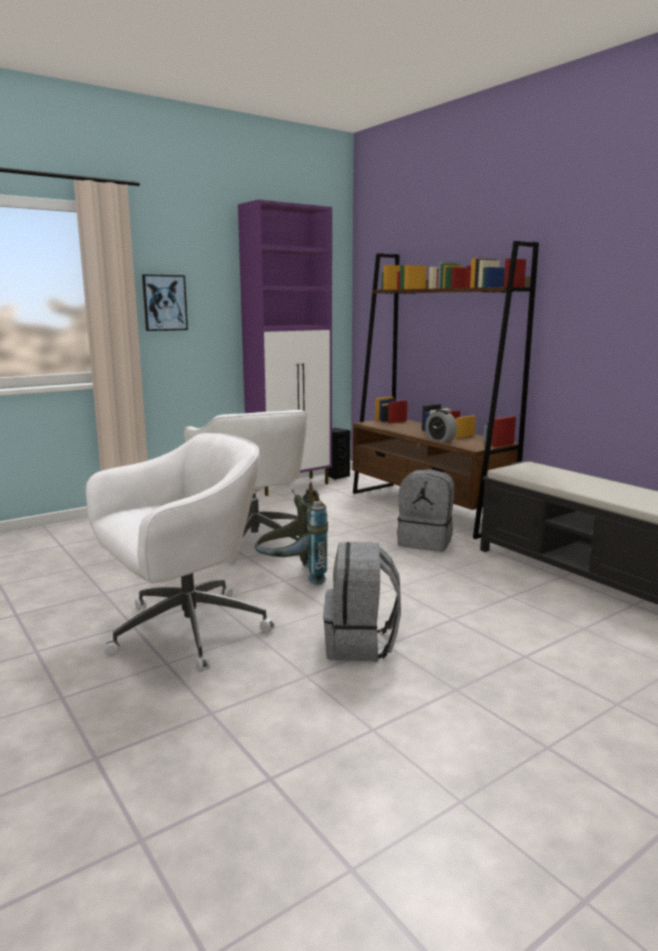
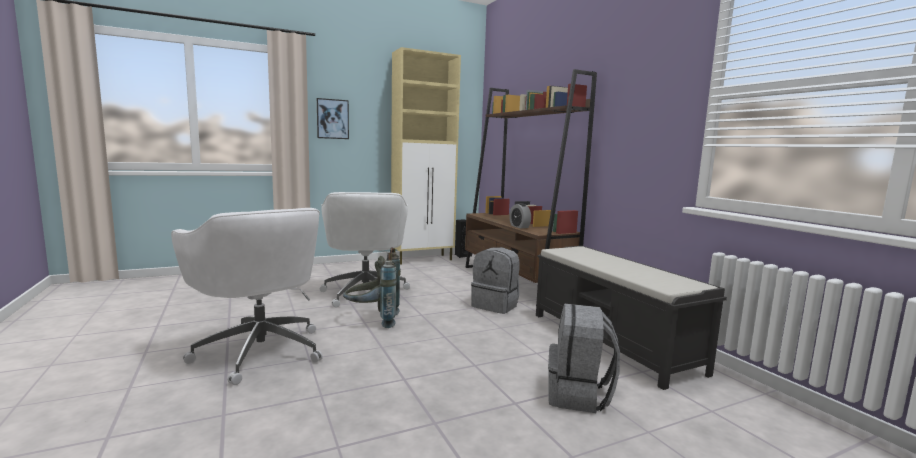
camera: 10 degrees right, 5 degrees down
(184, 631) = (259, 350): white office chair -> white office chair turned 75 degrees clockwise
(291, 486) = (423, 259): purple cabinet -> beige cabinet
(360, 644) = (384, 376): grey backpack -> grey backpack (579, 396)

